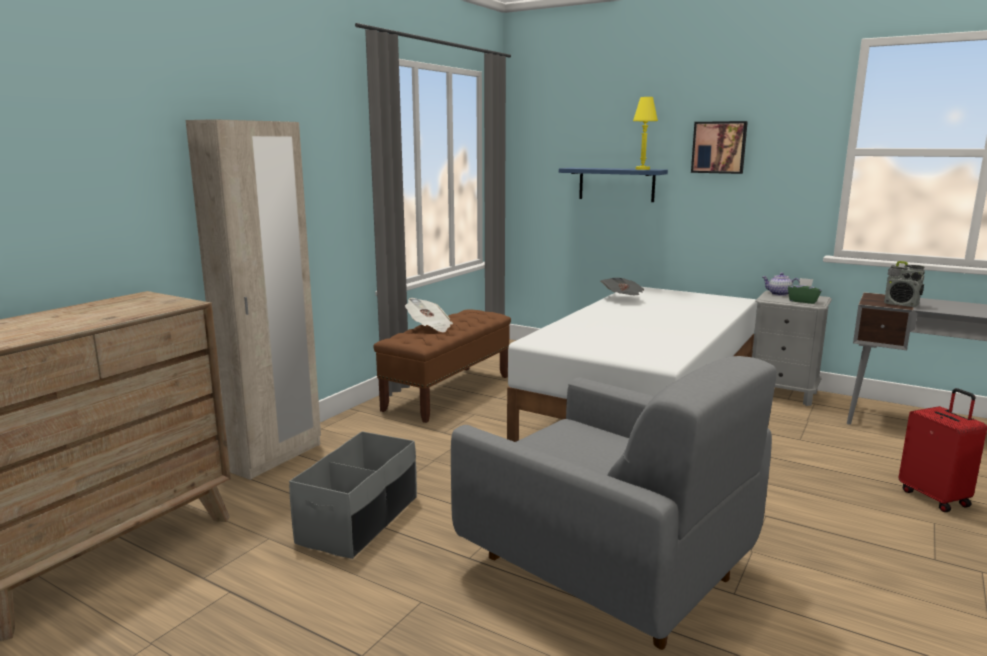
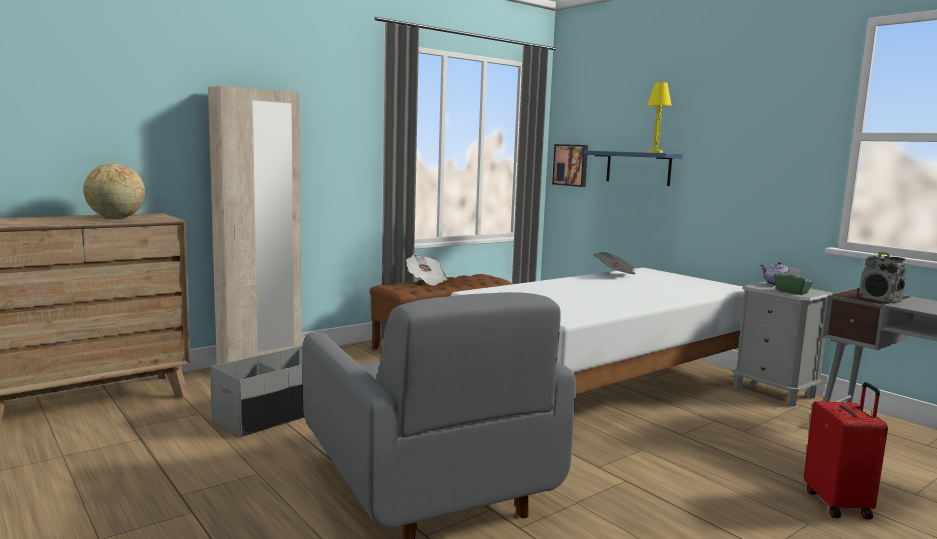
camera: 20 degrees right, 5 degrees down
(113, 310) = (115, 218): none -> globe
(719, 147) = (729, 132): picture -> picture (571, 165)

